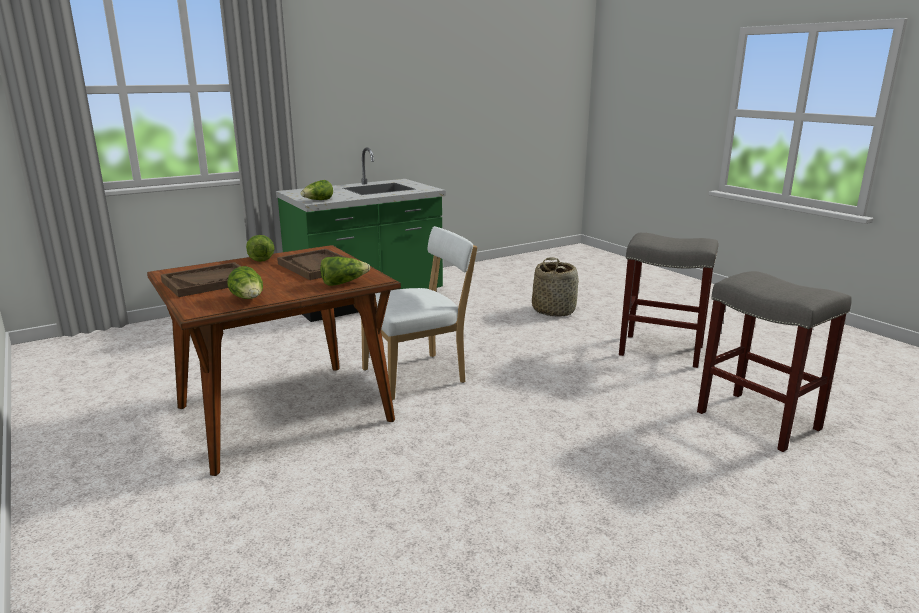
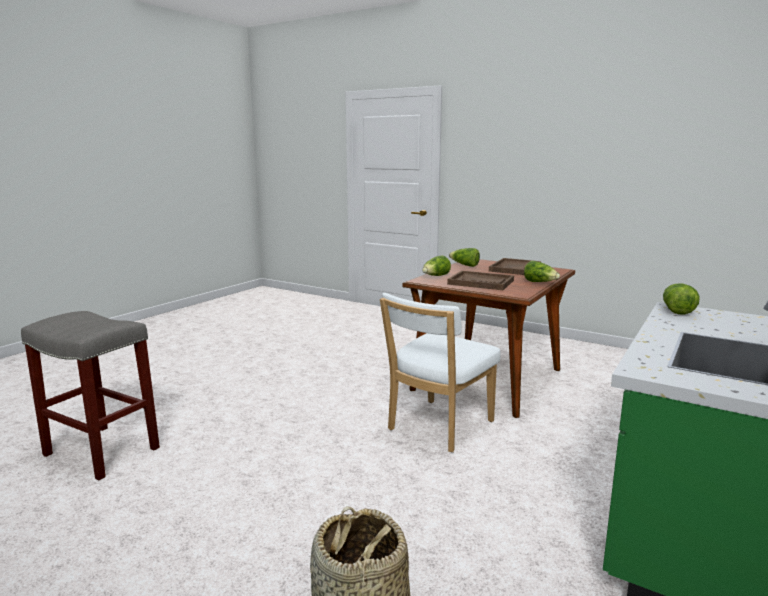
camera: 155 degrees right, 5 degrees down
(662, 350) = (160, 540): grey stool -> none

